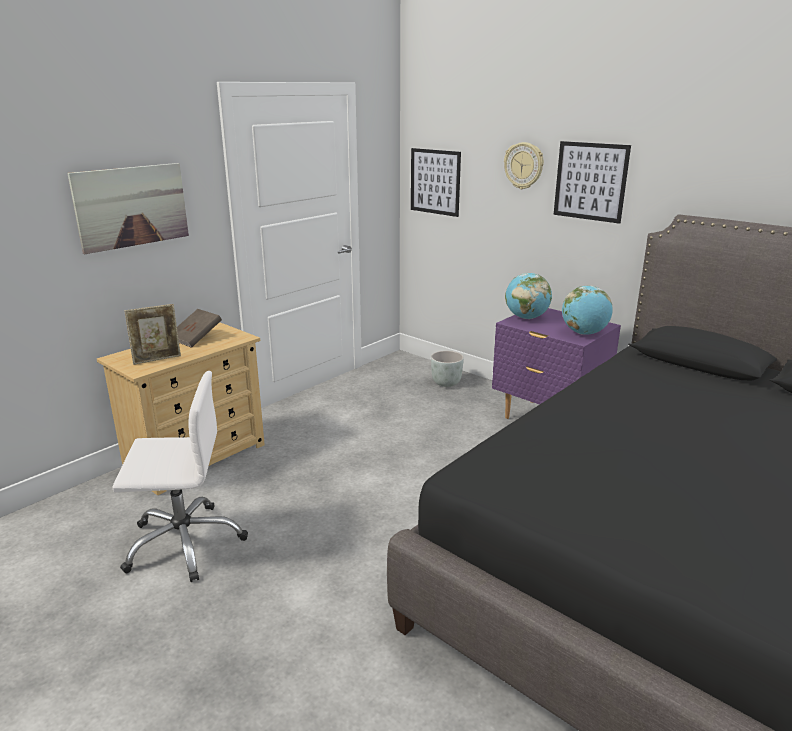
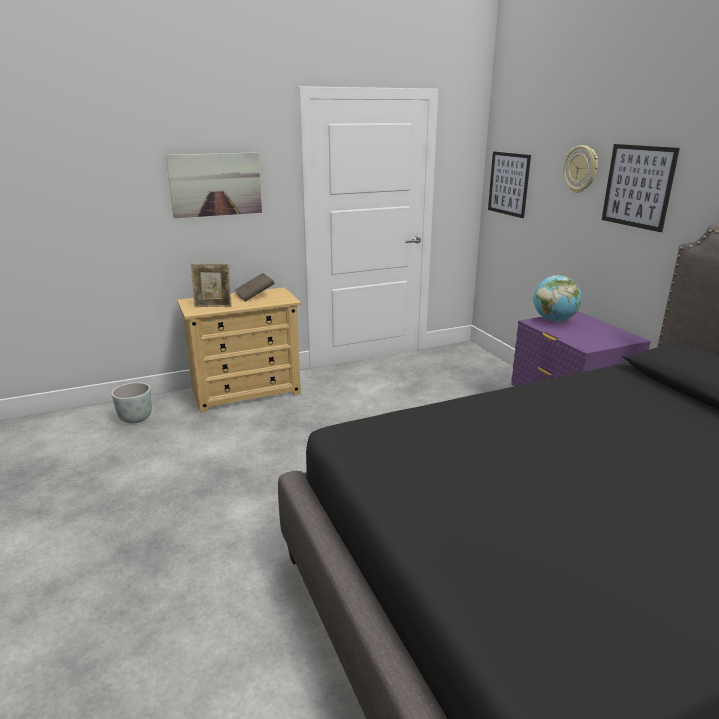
camera: 25 degrees right, 0 degrees up
(185, 542) = (193, 450): white office chair -> none
(445, 383) = (490, 375): grey planter -> grey planter (135, 418)
(584, 333) = (599, 342): globe -> none

